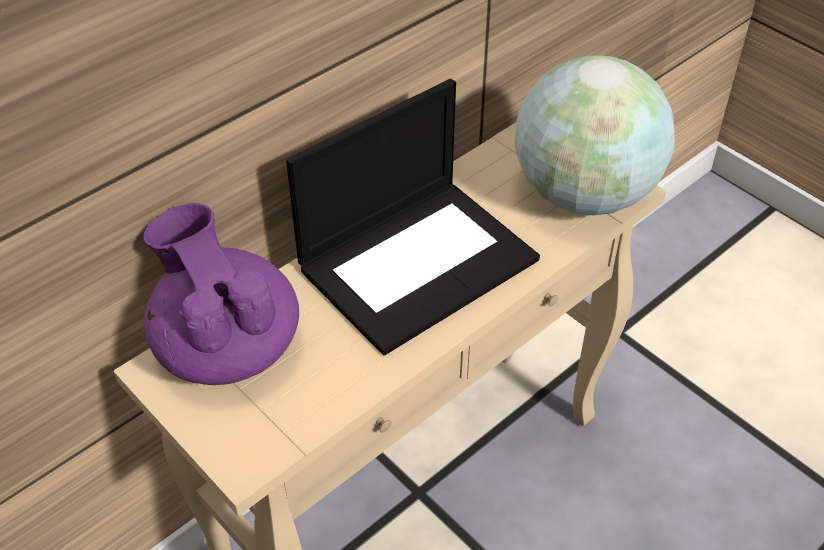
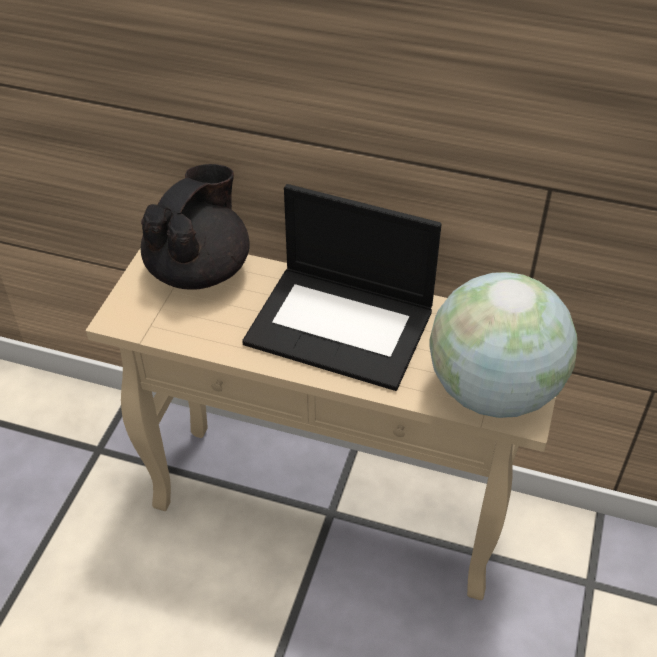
camera: 60 degrees right, 0 degrees up
(227, 346) = (200, 269): purple teapot -> black teapot

